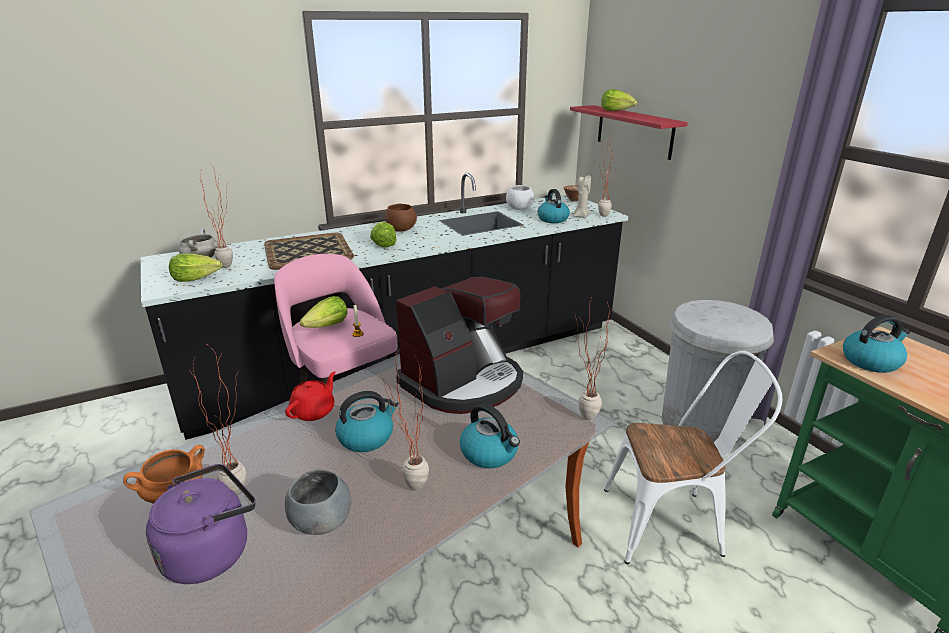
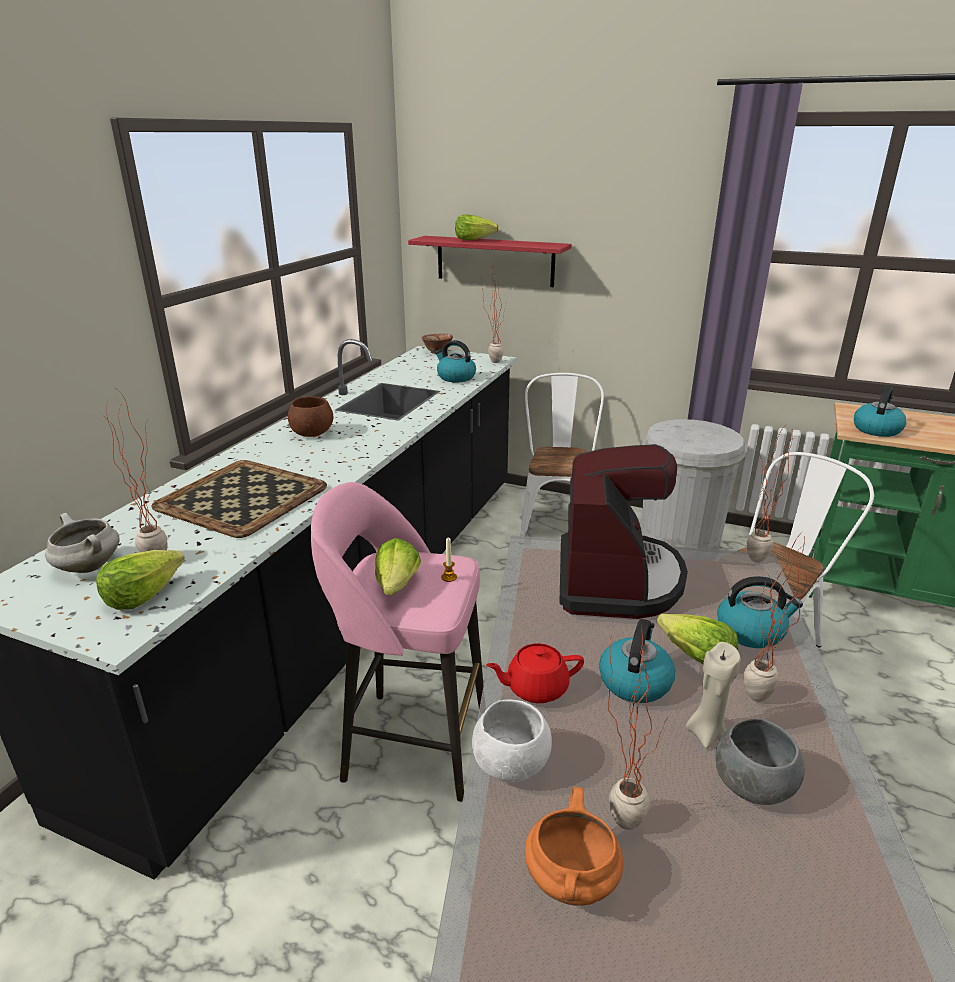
camera: 40 degrees left, 0 degrees up
(212, 551) = (724, 896): purple kettle -> none
(314, 411) = (535, 688): red teapot -> red teapot turned 90 degrees counterclockwise
(384, 244) = (327, 456): lettuce -> lettuce (695, 656)
(519, 208) = (398, 374): white bowl -> white bowl (510, 764)
(581, 216) = (476, 368): beige candle -> beige candle (706, 732)
(622, 365) = (558, 522): none -> white chair

